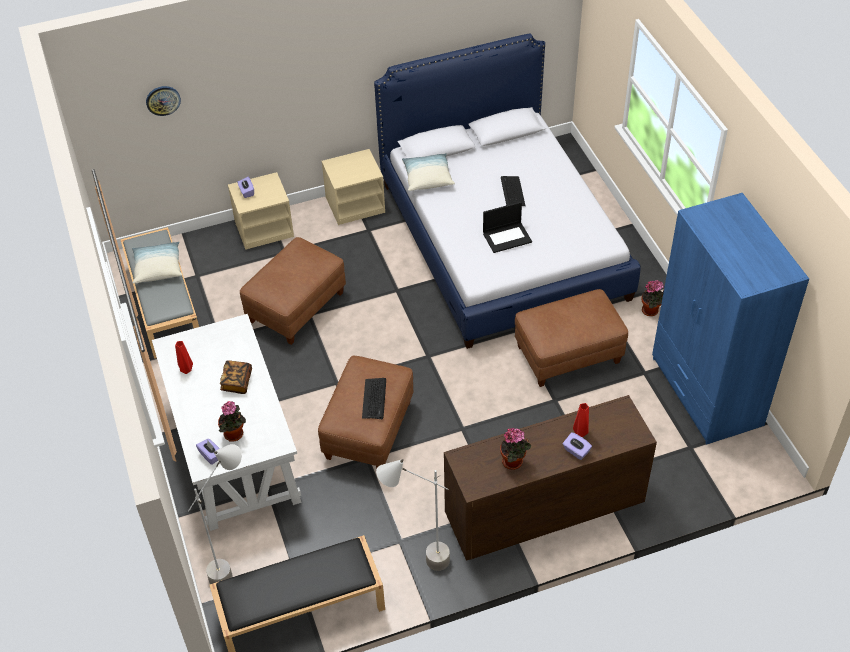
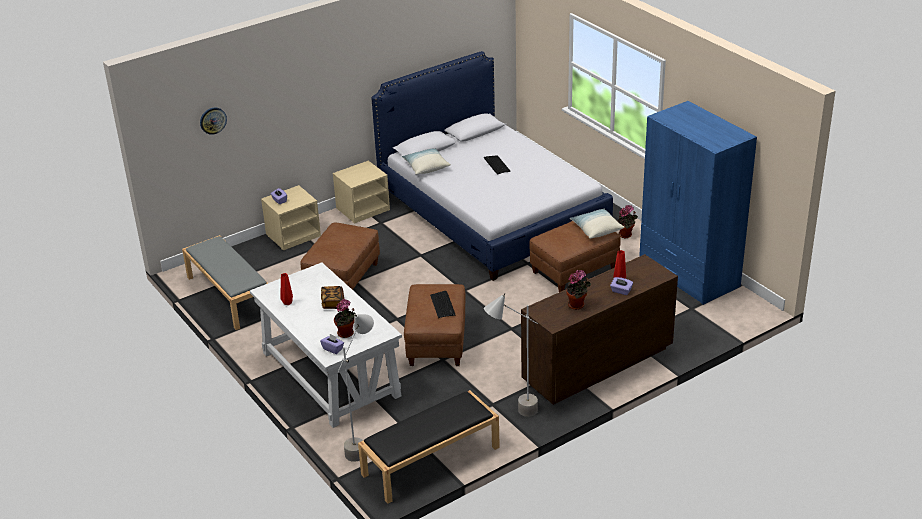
camera: 15 degrees left, 15 degrees down
(158, 268) = (224, 259): pillow -> pillow (596, 229)
(507, 237) = (505, 191): laptop -> none

